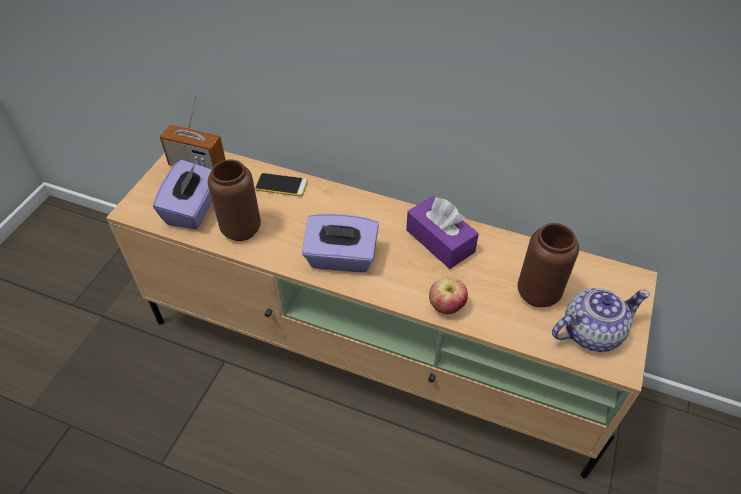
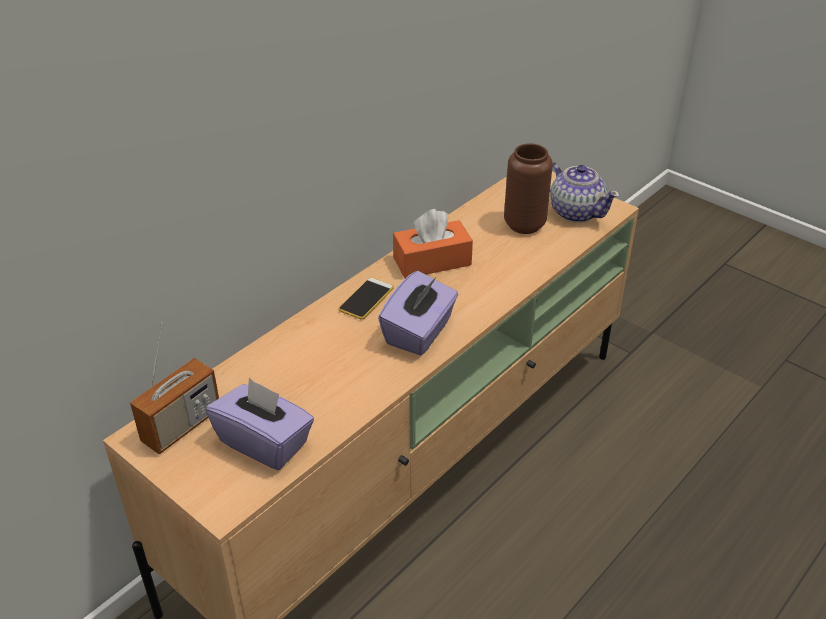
camera: 70 degrees left, 10 degrees down
(241, 229) = (329, 403): brown vase -> none
(281, 185) = (274, 355): phone -> phone (366, 299)
(440, 241) = (432, 261): purple tissue box -> orange tissue box
(446, 306) = (515, 279): apple -> none
(590, 332) = (576, 212): teapot -> teapot turned 135 degrees clockwise

